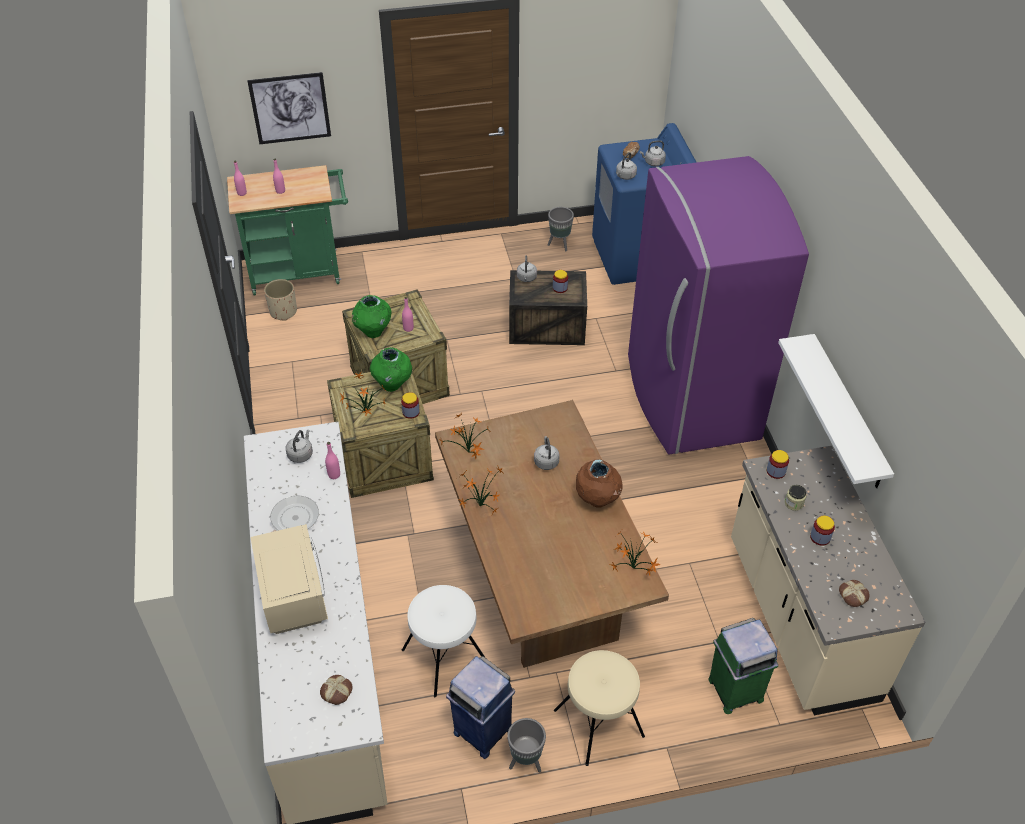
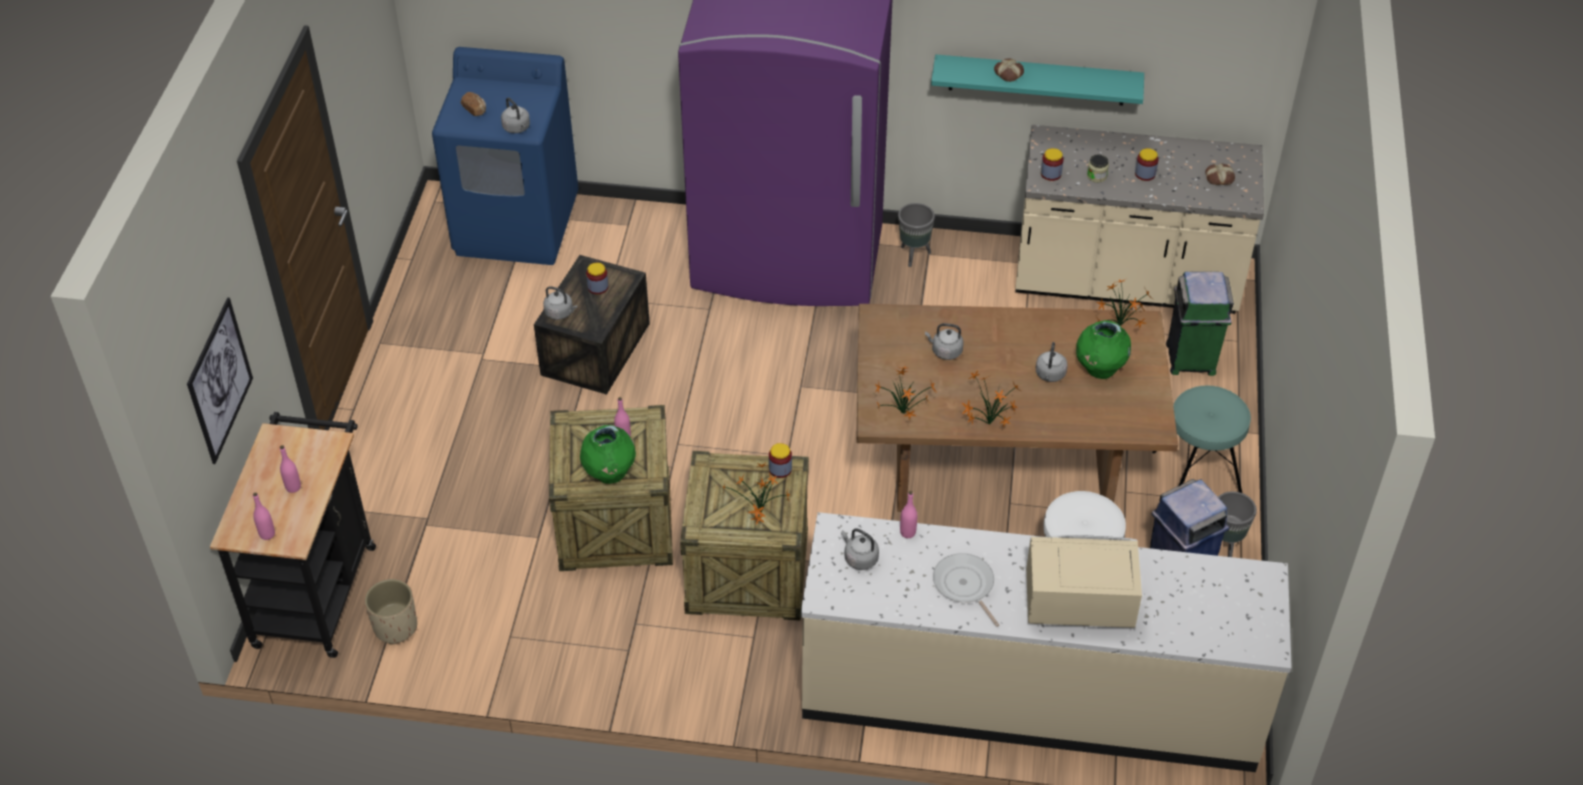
camera: 70 degrees left, 0 degrees up
(301, 272) = (317, 588): green cart -> black cart
(337, 692) = (1220, 589): bread -> bread (1009, 73)
(392, 384) = (722, 476): green vase -> green vase (1099, 370)
(559, 245) = (444, 291): grey planter -> grey planter (914, 255)
(597, 499) = (1017, 326): brown vase -> none
(598, 723) = (1197, 475): beige stool -> turquoise stool
(653, 162) = (505, 96): grey kettle -> grey kettle (1050, 375)
(847, 413) = (1037, 80): white shelf -> turquoise shelf

